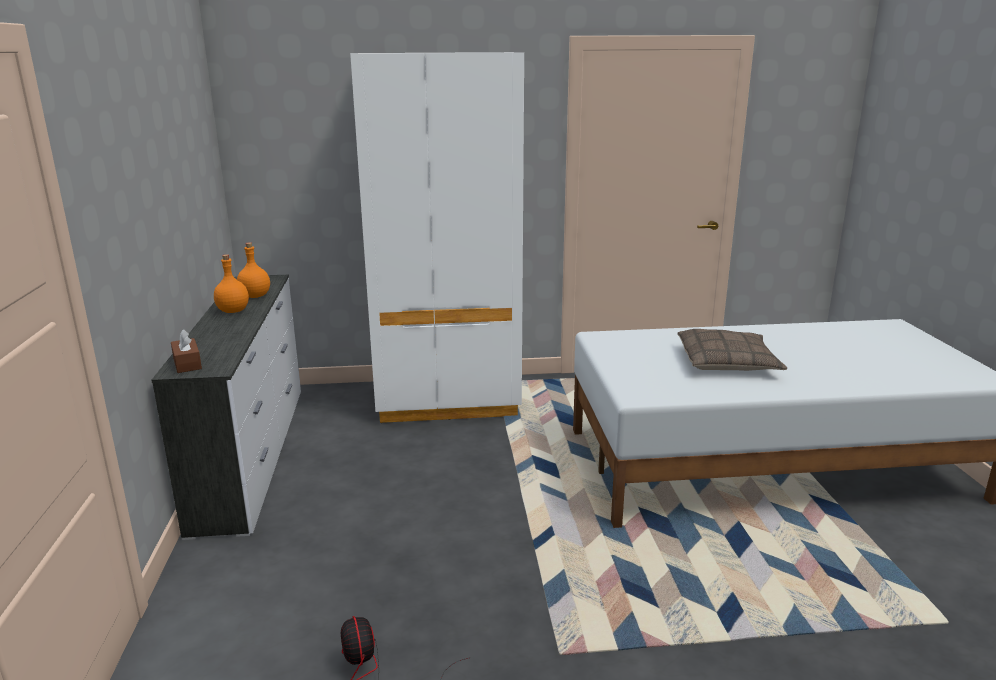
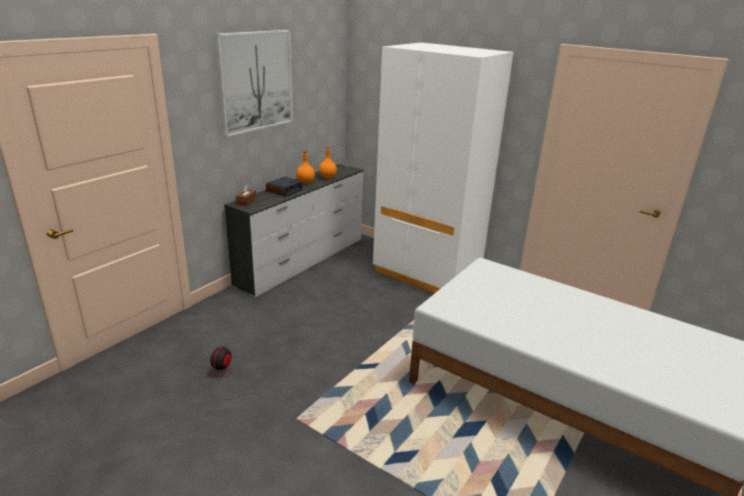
camera: 40 degrees right, 5 degrees up
(144, 133) = (255, 81): none -> picture
(220, 330) = (284, 190): none -> alarm clock
(727, 362) = (535, 313): pillow -> none

